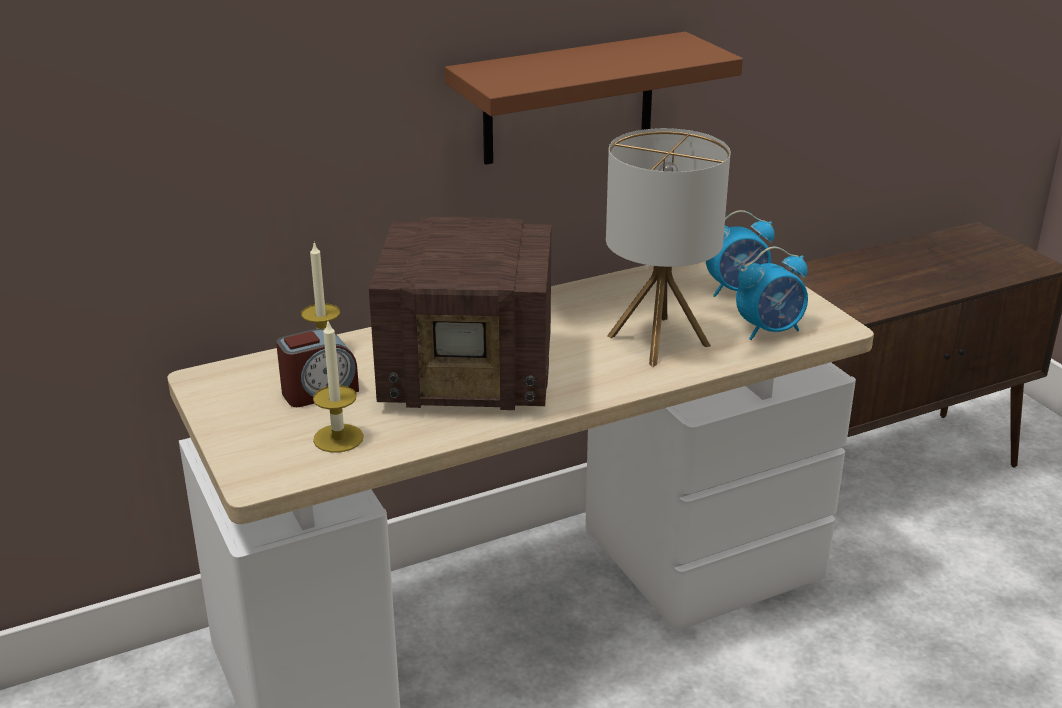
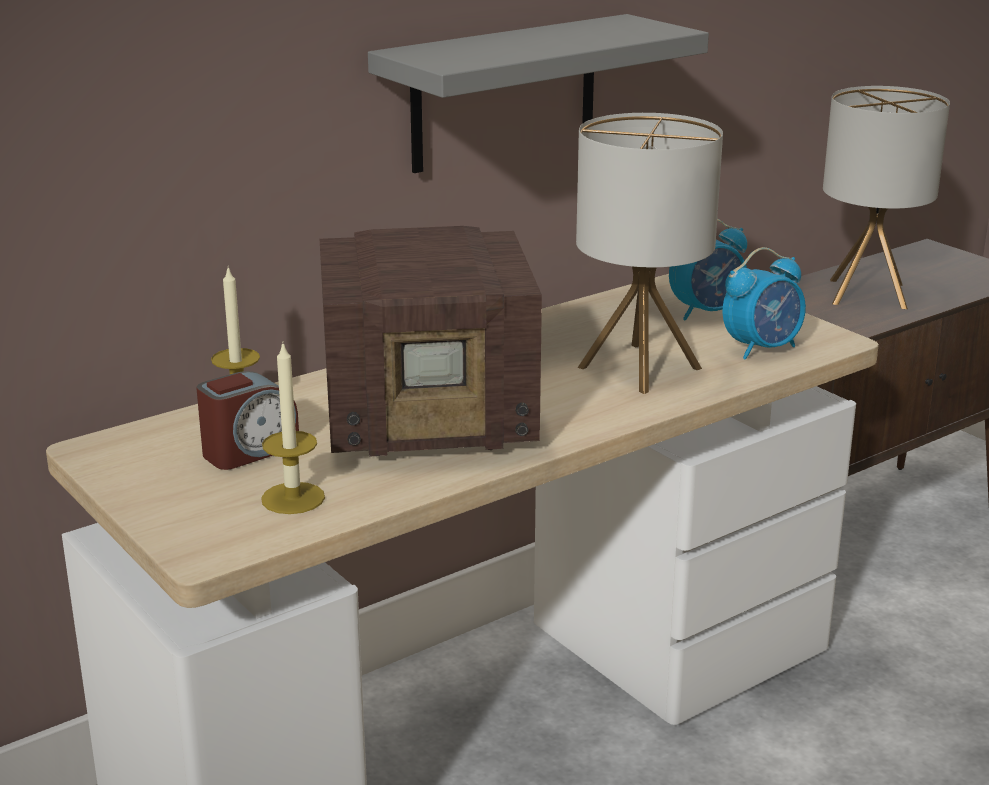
camera: 10 degrees left, 5 degrees down
(569, 99) = (504, 93): brown shelf -> grey shelf
(901, 274) = (867, 293): none -> table lamp

